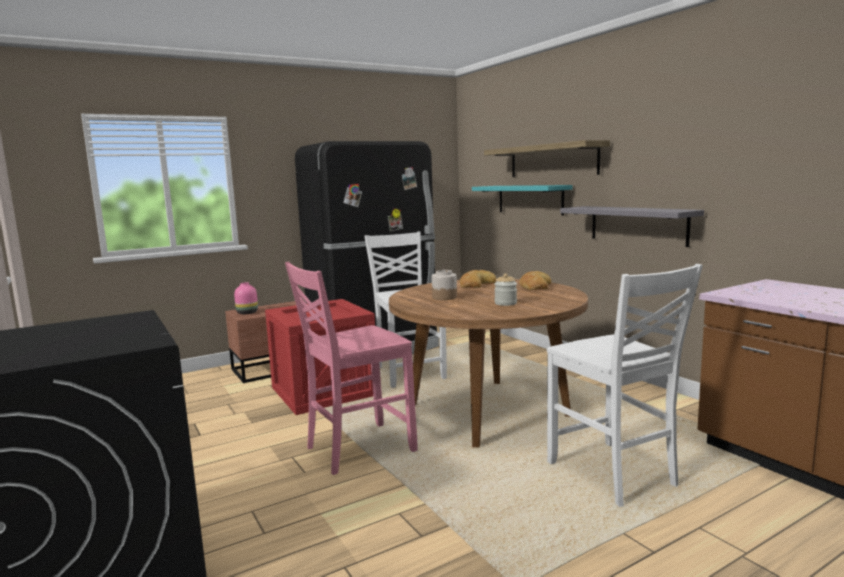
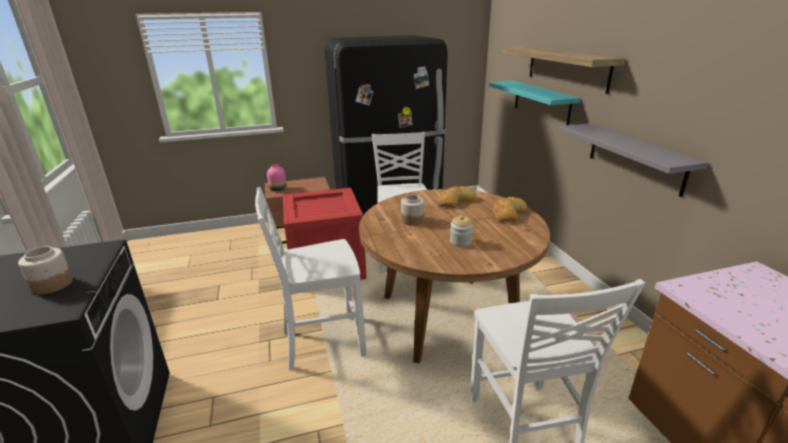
camera: 15 degrees right, 15 degrees up
(109, 335) = (52, 284): none -> jar
(357, 449) = (321, 342): pink chair -> white chair

